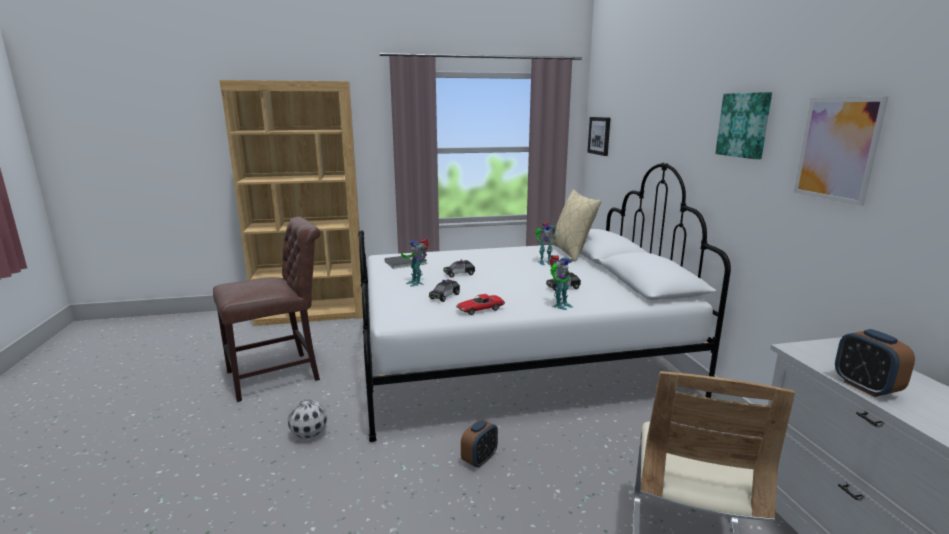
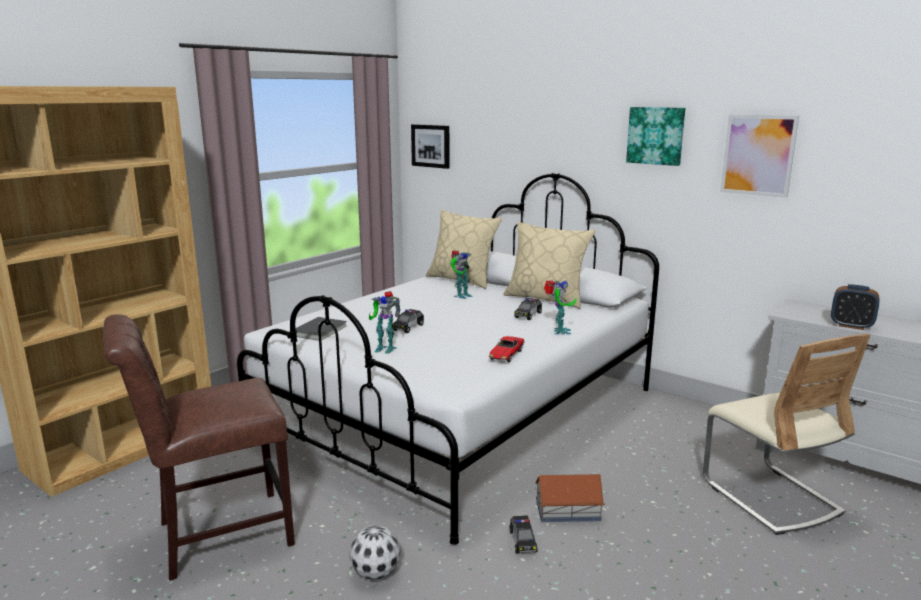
camera: 40 degrees left, 0 degrees up
(279, 374) = (216, 535): brown chair -> brown chair turned 135 degrees counterclockwise
(444, 296) = (446, 353): toy car -> toy car (522, 541)
(479, 459) = (567, 509): alarm clock -> toy house
(608, 279) = (546, 298): none -> beige pillow

